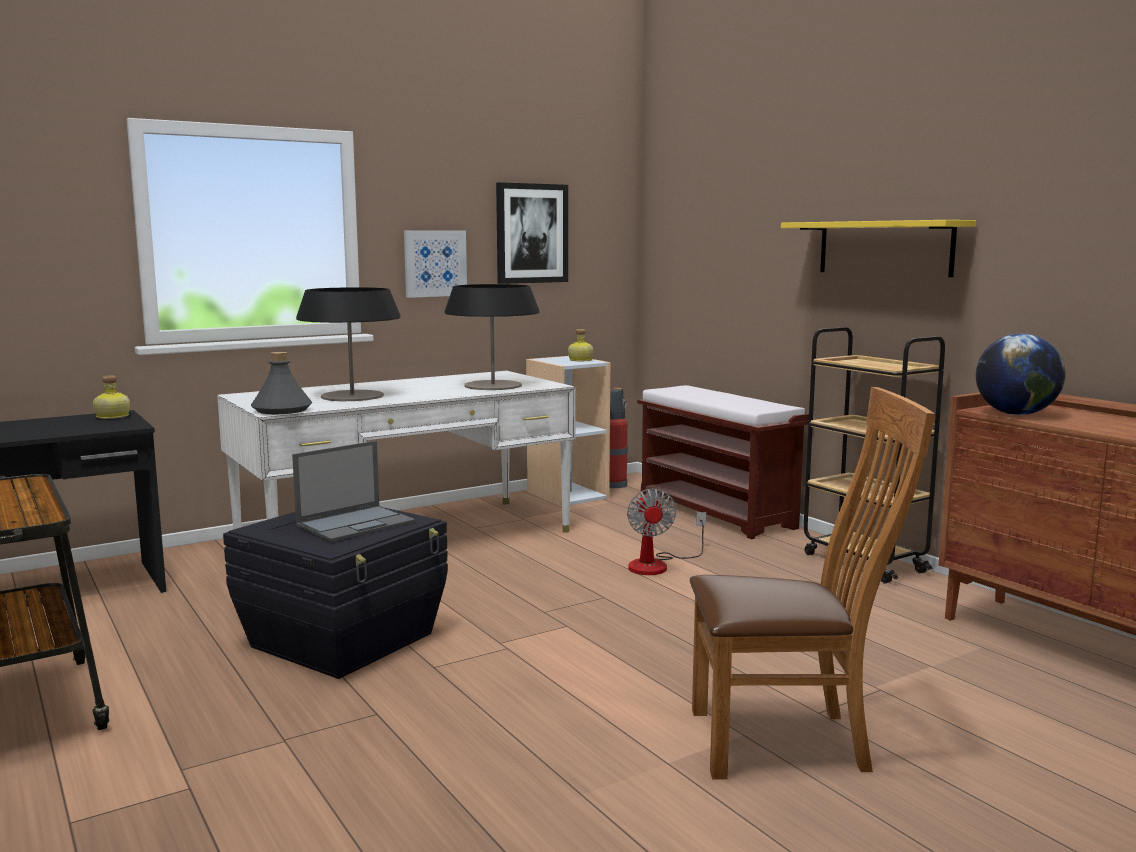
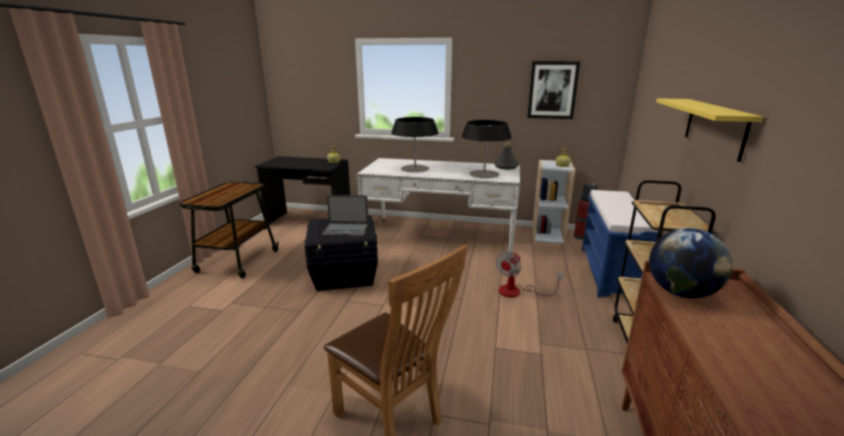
camera: 45 degrees right, 10 degrees up
(282, 410) = (372, 171): grey bottle -> grey bottle (505, 167)
(435, 263) = (491, 105): picture -> none
(717, 513) = (609, 273): brown bench -> blue bench

